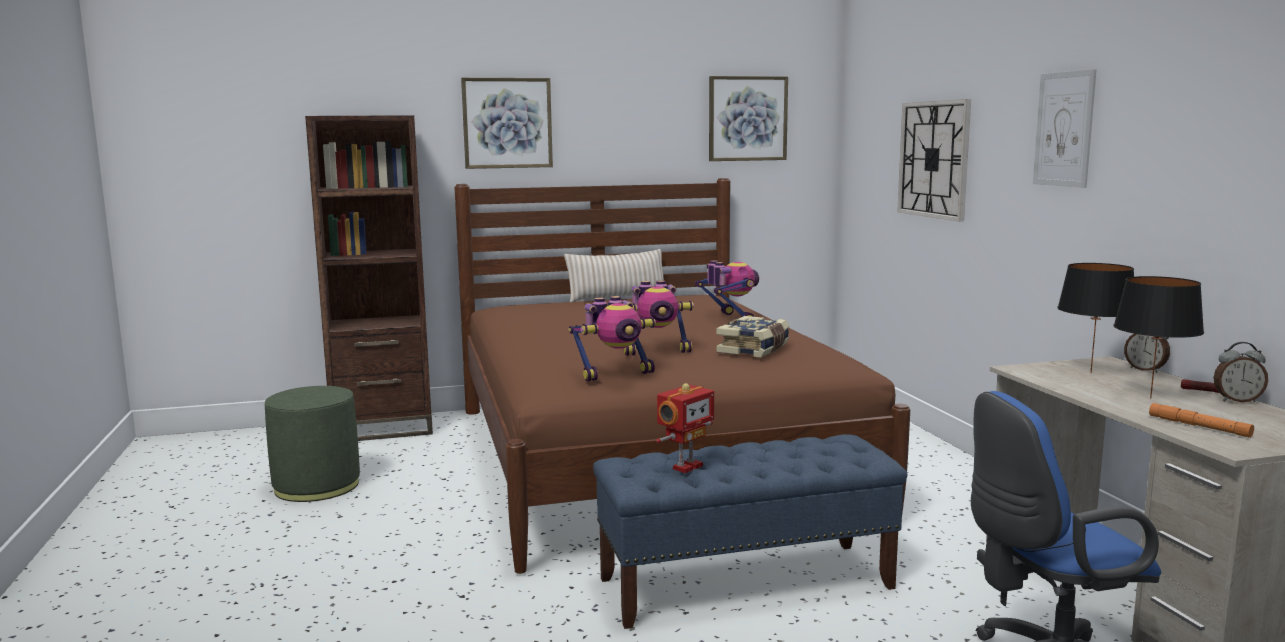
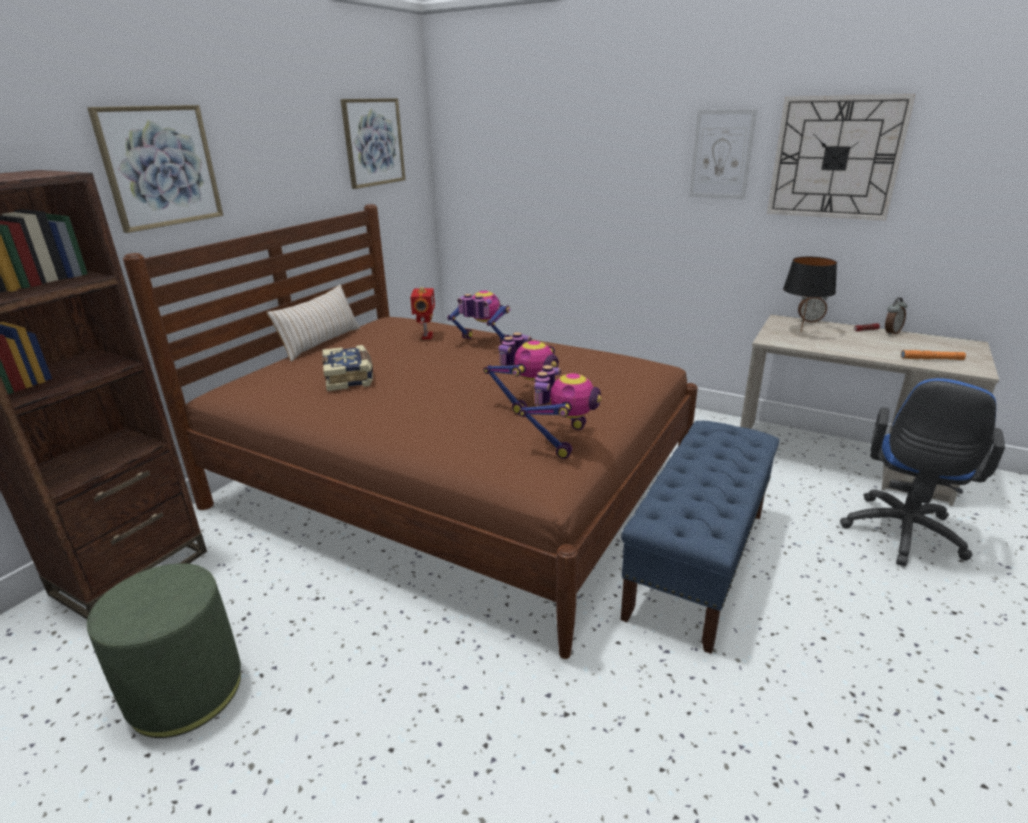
camera: 45 degrees left, 15 degrees up
(686, 467) = (706, 503): toy robot -> toy robot (426, 336)
(754, 349) = (582, 372): book -> book (350, 378)
(934, 159) = (567, 176): wall clock -> wall clock (835, 158)
(1149, 398) = (867, 344): black table lamp -> none

